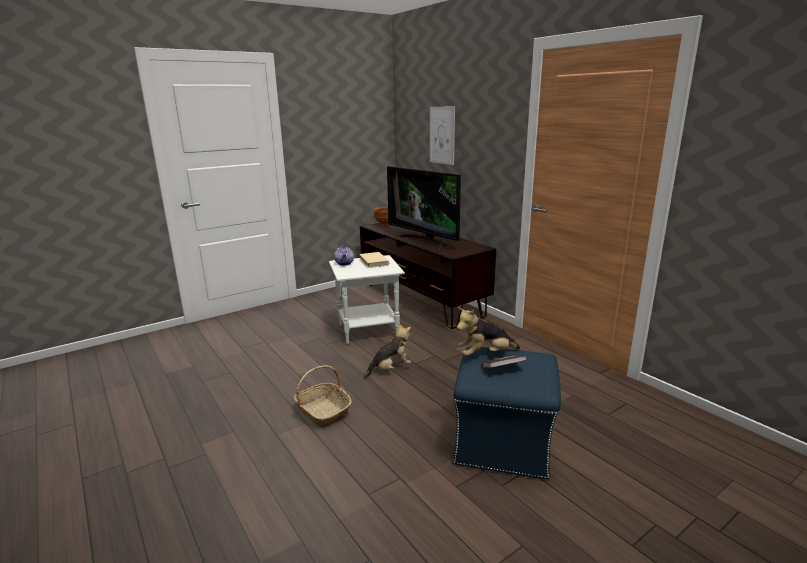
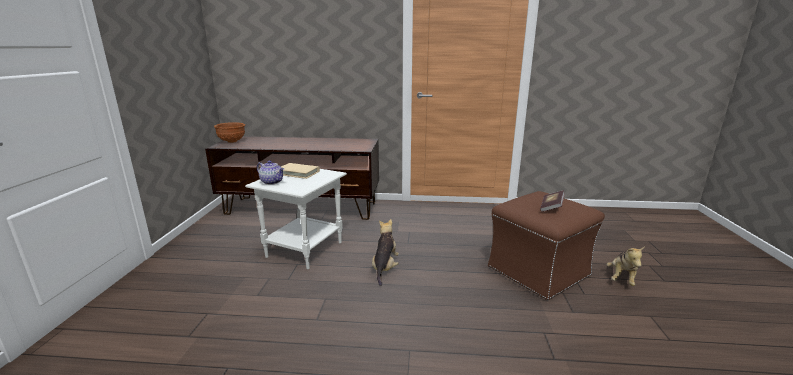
camera: 50 degrees left, 0 degrees up
(322, 411) = (404, 332): basket -> none
(424, 240) = (308, 145): television -> none
(442, 135) = (291, 38): picture -> none
(485, 355) = (521, 205): plush toy -> plush toy (621, 278)
(504, 443) = (539, 271): blue ottoman -> brown ottoman

